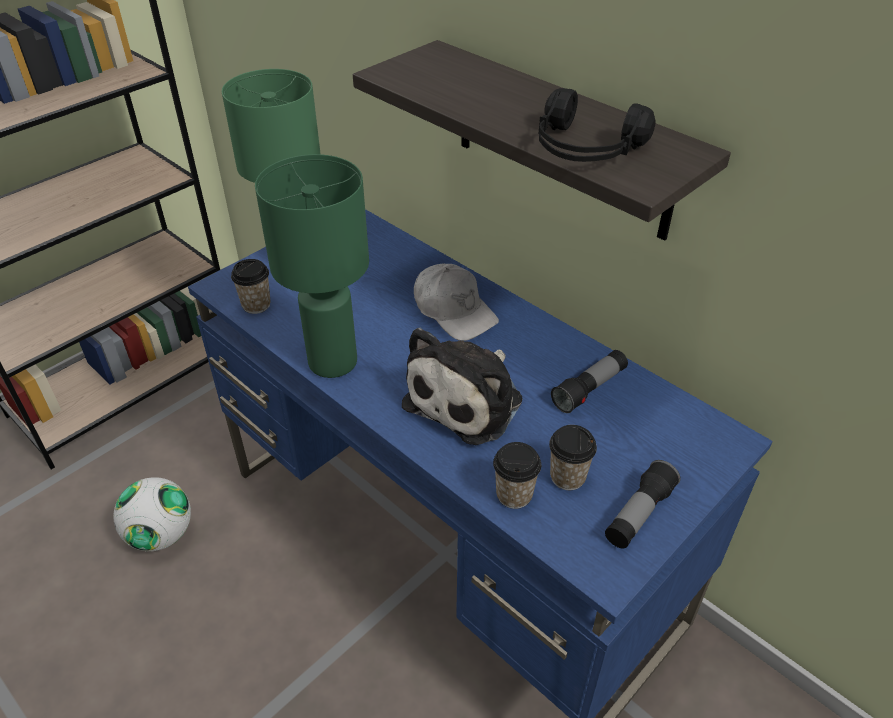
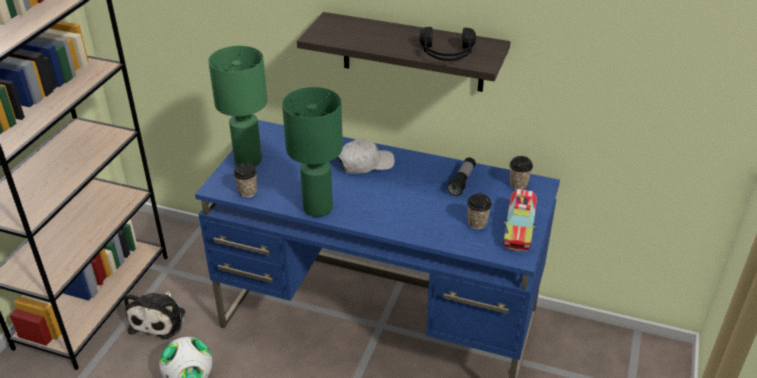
camera: 25 degrees left, 5 degrees down
(454, 311) = (365, 164): white cap -> white cap turned 45 degrees counterclockwise
(468, 399) = (404, 204): plush toy -> plush toy (159, 319)
(514, 494) = (457, 239): cup -> cup (518, 185)
(638, 514) = (519, 228): flashlight -> toy truck

